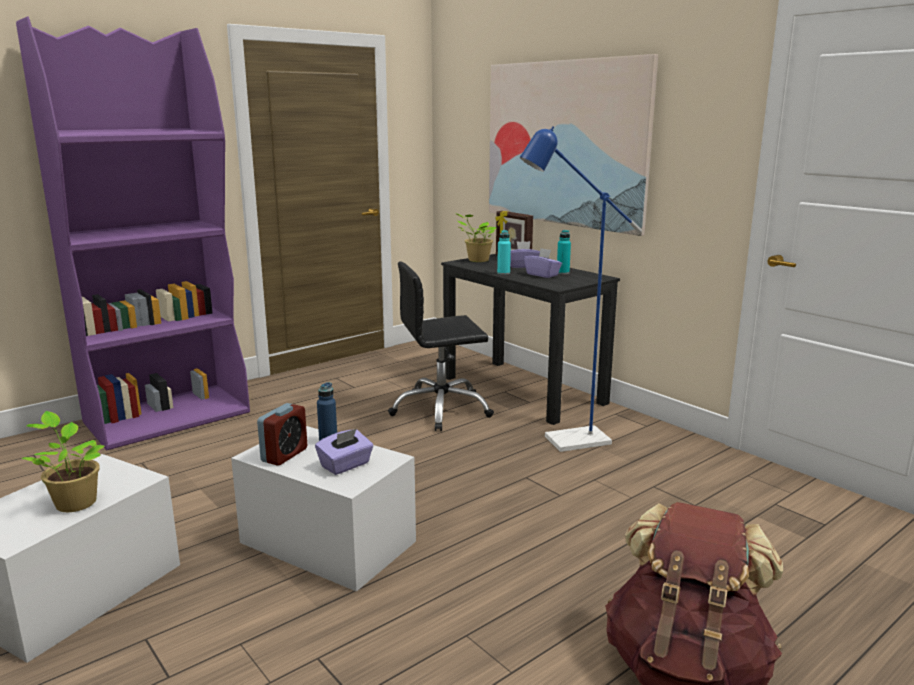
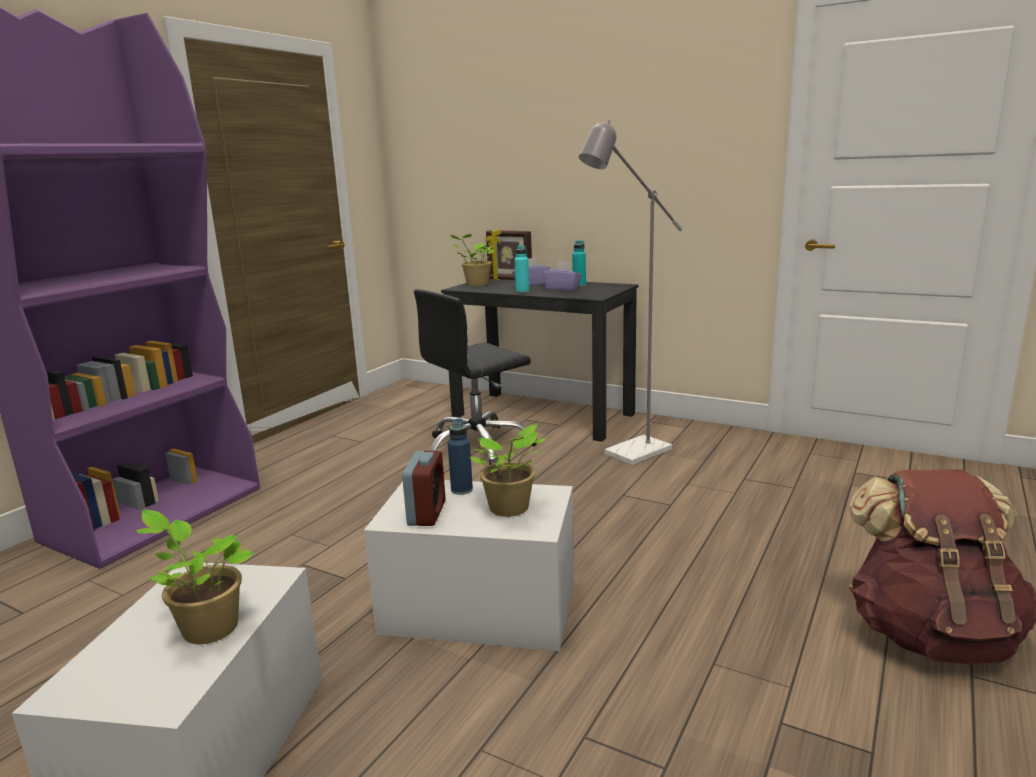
camera: 20 degrees left, 0 degrees up
(345, 465) = (510, 509): purple tissue box -> potted plant
(565, 144) = (560, 152): picture -> none
(567, 442) = (630, 454): blue floor lamp -> grey floor lamp

